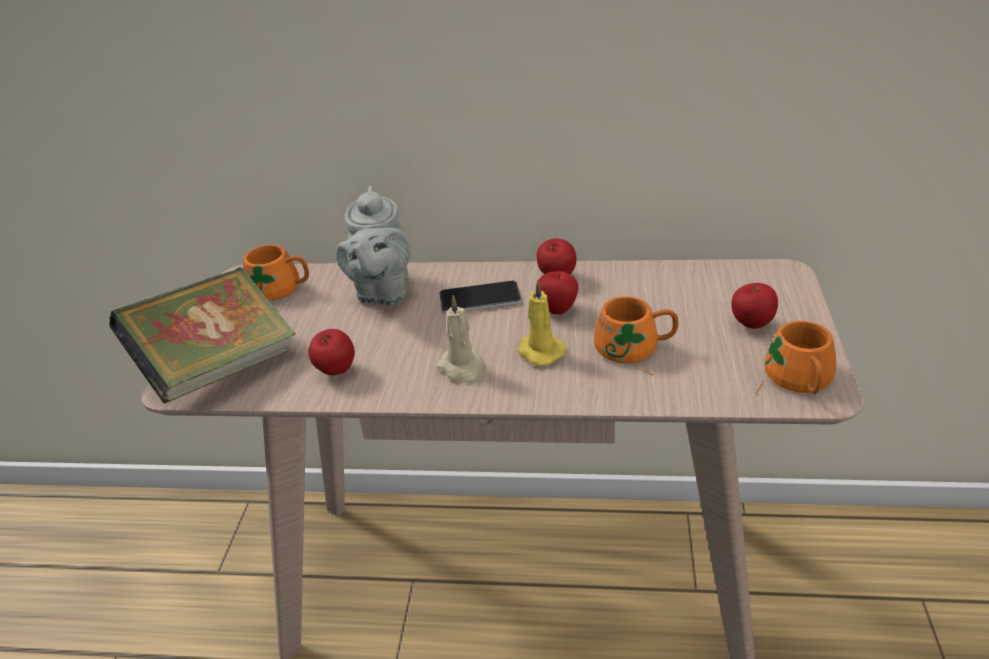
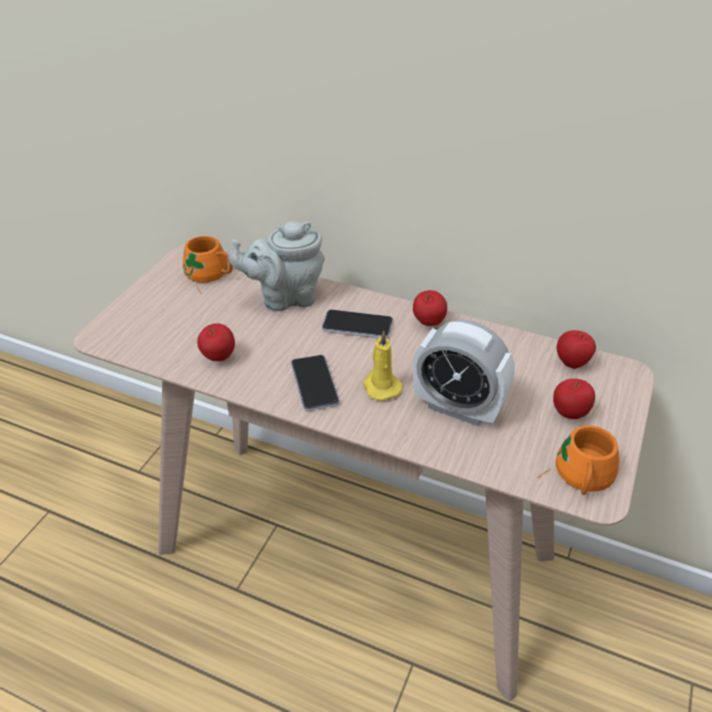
camera: 15 degrees right, 5 degrees up
(219, 368) = (137, 330): book -> none
(382, 291) = (285, 297): grey teapot -> grey teapot turned 60 degrees clockwise
(463, 368) = (314, 383): beige candle -> phone
(558, 310) = (414, 353): apple -> apple (572, 363)
(634, 350) = (457, 408): orange mug -> alarm clock

